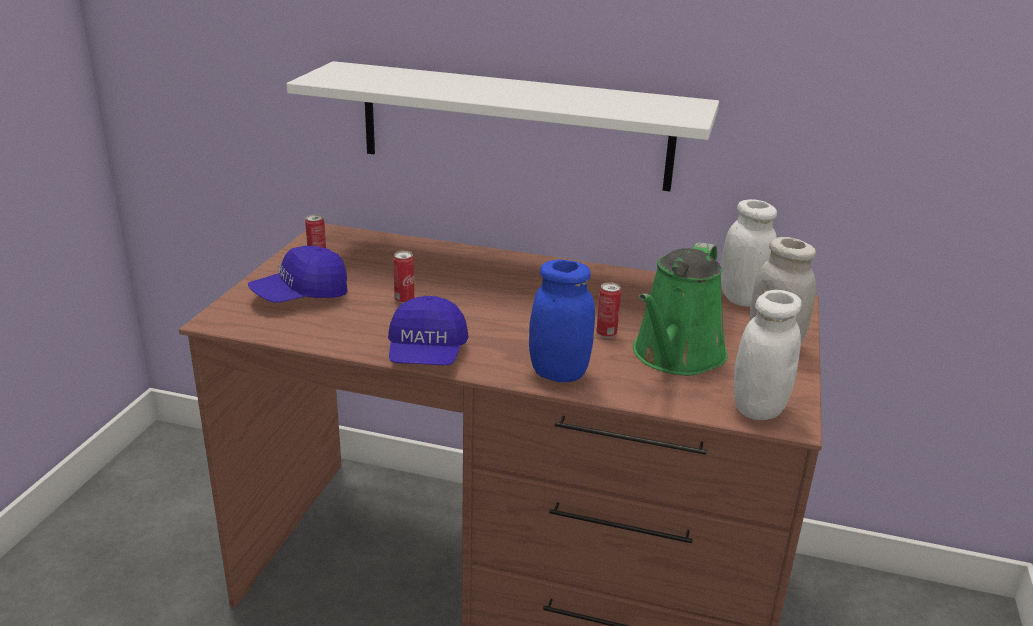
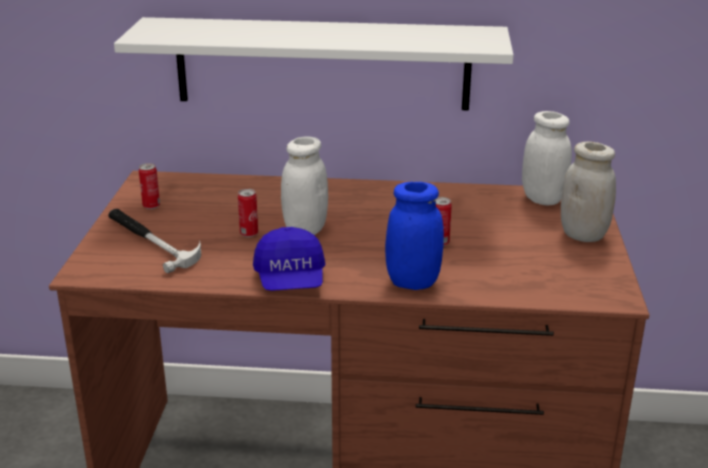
camera: 10 degrees left, 0 degrees up
(301, 296) = (151, 241): blue cap -> hammer
(676, 356) = (506, 255): green watering can -> none
(758, 408) = (589, 290): white jar -> white jar (305, 229)

